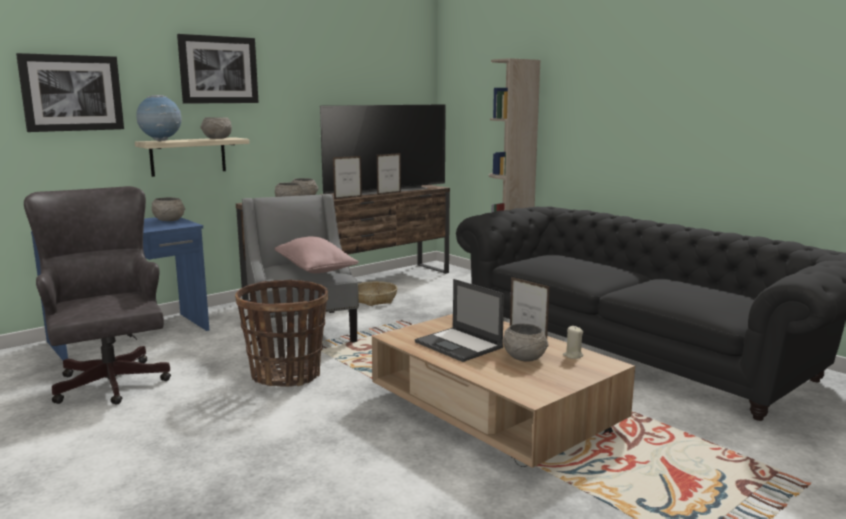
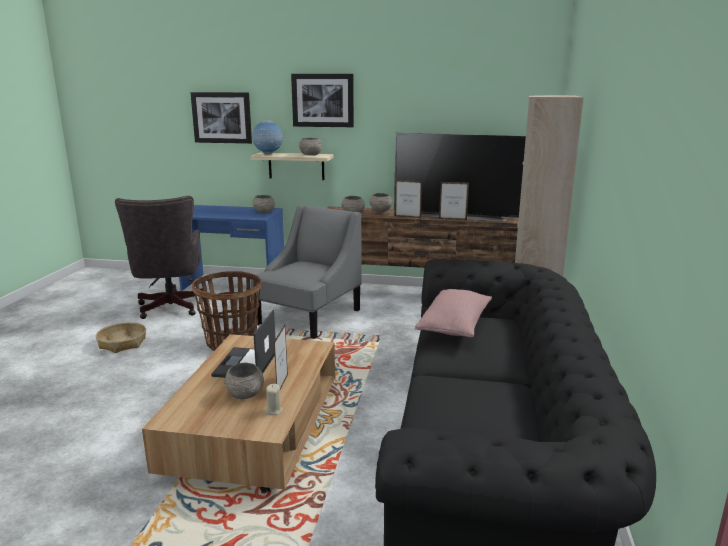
camera: 50 degrees right, 5 degrees up
(110, 381) = (170, 309): grey office chair -> grey office chair turned 150 degrees clockwise
(315, 269) = (304, 272): pink pillow -> pink pillow (454, 326)
(374, 299) = (405, 311): basket -> basket (123, 343)

